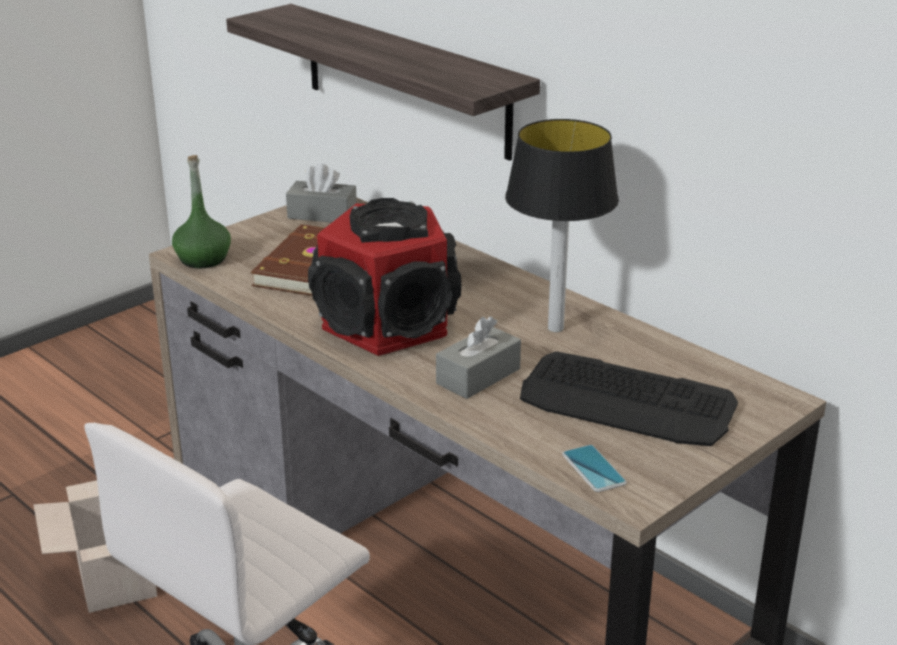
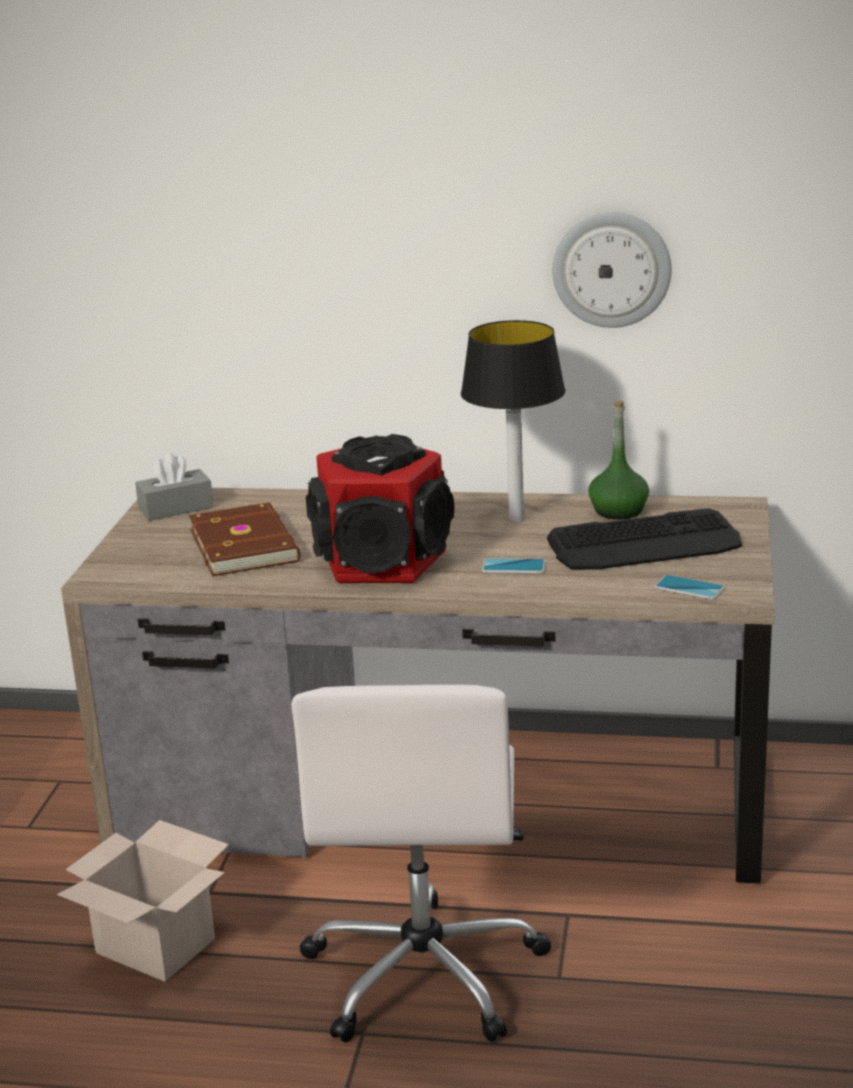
camera: 35 degrees left, 5 degrees down
(203, 259) = (126, 574): green bottle -> green bottle (618, 511)
(405, 80) = (238, 345): shelf -> none
(478, 376) = (513, 567): grey tissue box -> phone
(710, 94) = (611, 269): none -> wall clock

